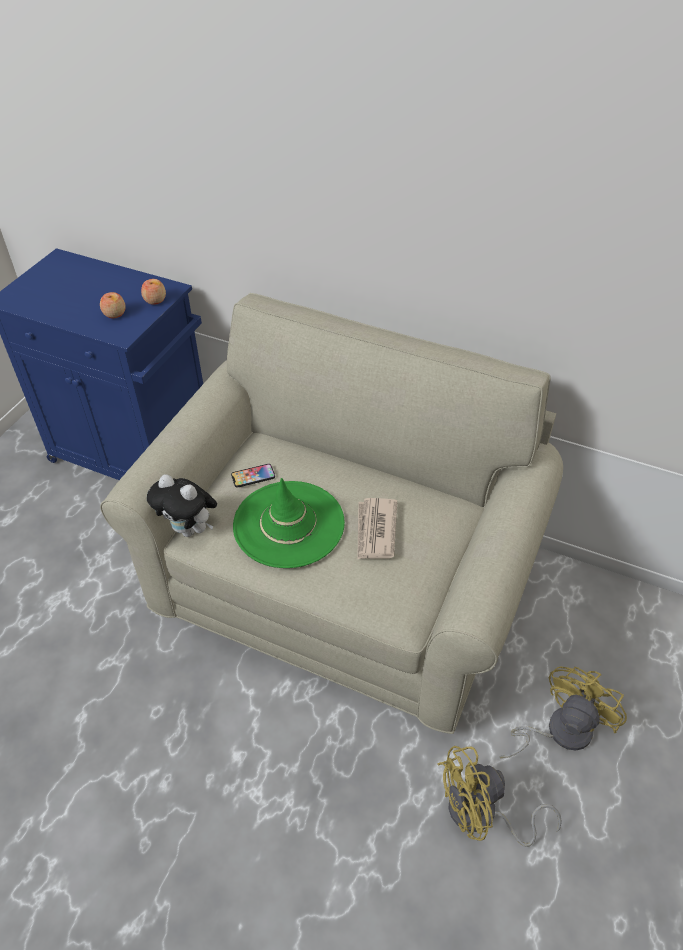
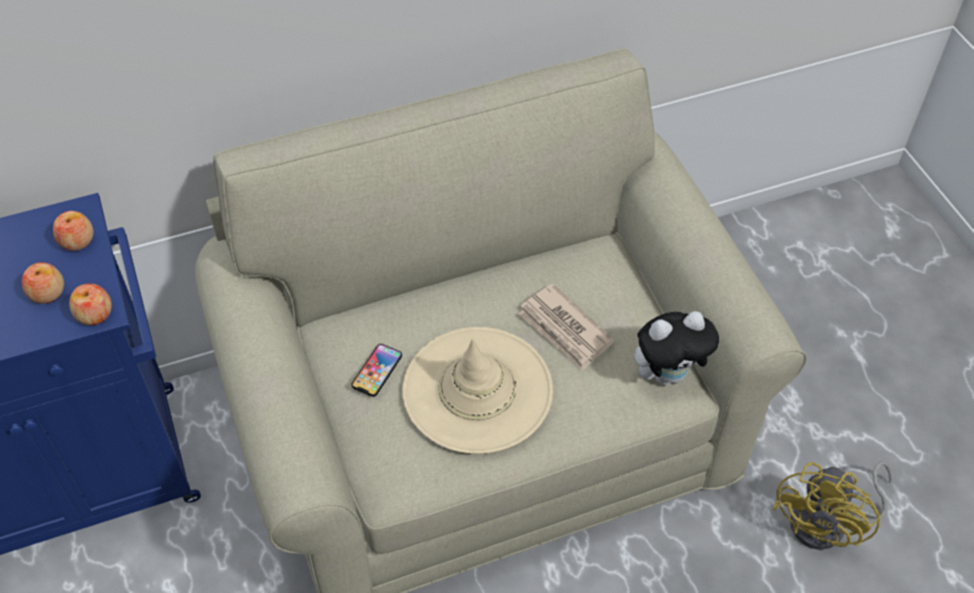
camera: 45 degrees left, 5 degrees up
(119, 335) = (94, 314): none -> apple
(190, 529) = (375, 481): plush toy -> plush toy (668, 374)
(289, 524) = (477, 390): green hat -> beige hat
(559, 731) = (808, 400): yellow fan -> none

